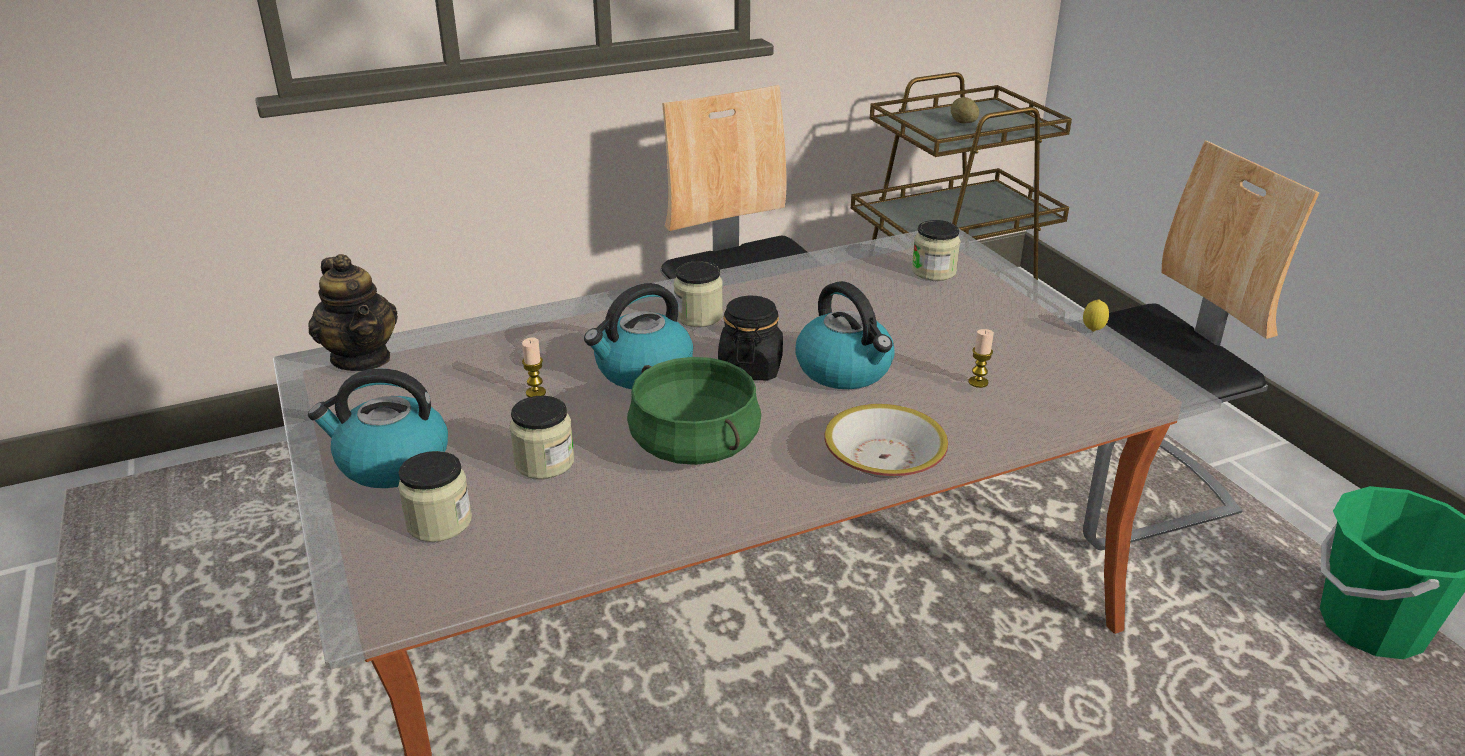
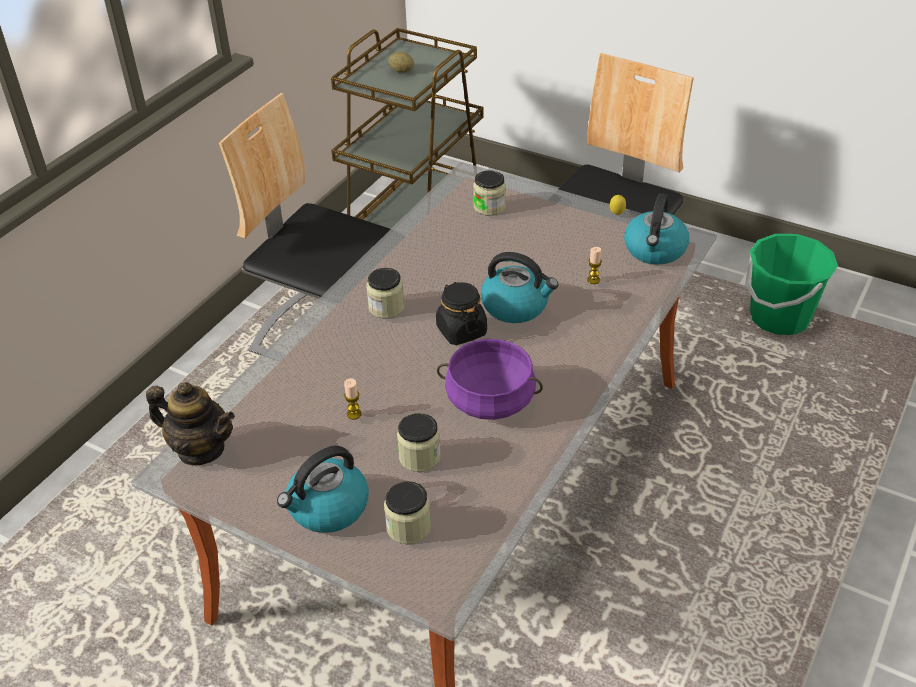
camera: 35 degrees left, 10 degrees up
(643, 371) = (401, 365): kettle -> kettle (655, 250)
(693, 445) = (490, 400): green cooking pot -> purple cooking pot
(883, 458) = (596, 355): bowl -> none

